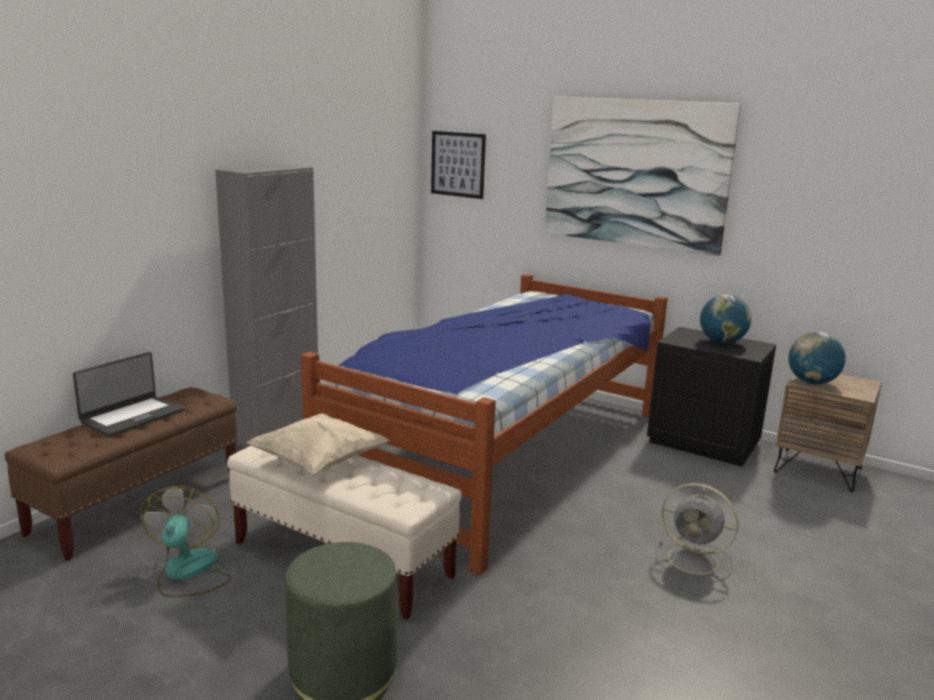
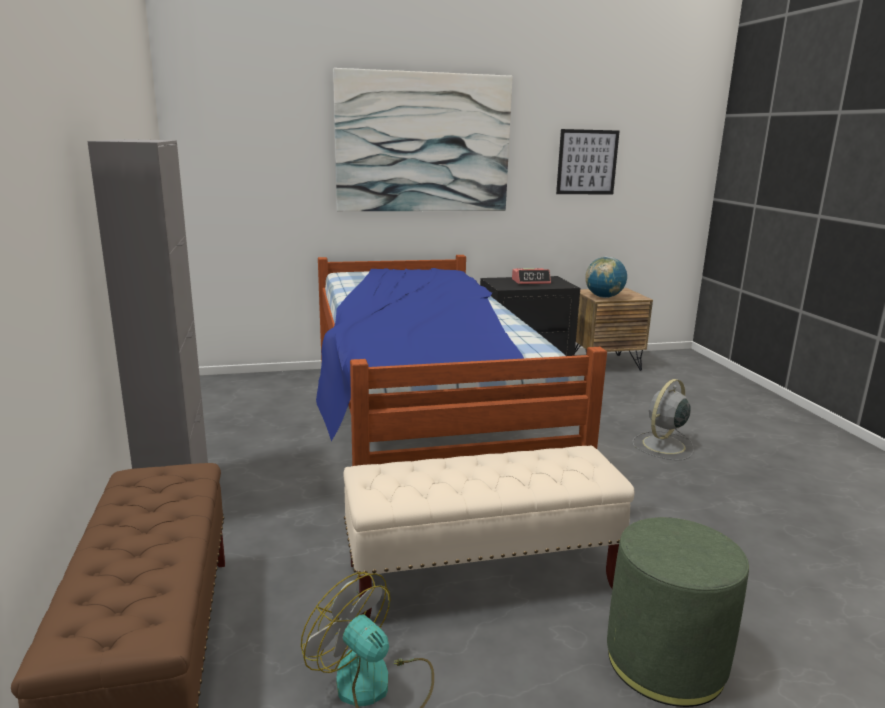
camera: 45 degrees left, 0 degrees up
(132, 416) = (130, 532): laptop -> none
(319, 463) = (456, 476): beige pillow -> none
(458, 164) = (216, 147): picture -> picture (587, 162)
(695, 561) = (662, 445): grey fan -> grey fan turned 150 degrees clockwise
(722, 342) = (531, 281): globe -> alarm clock

